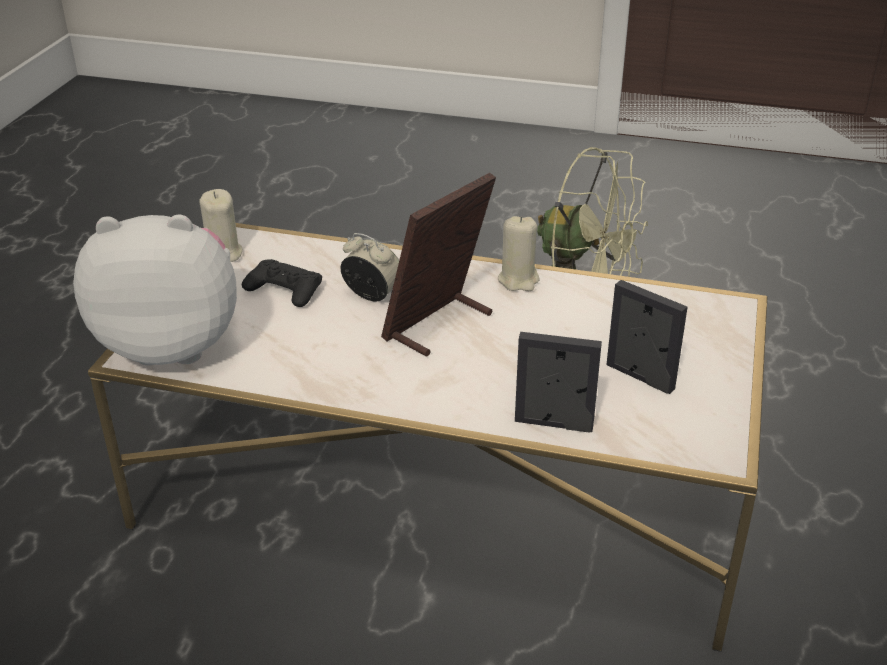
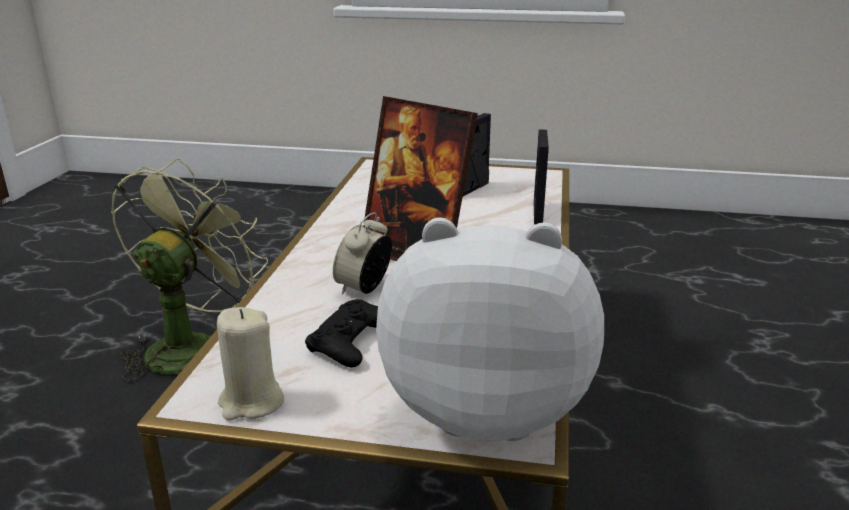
camera: 95 degrees left, 10 degrees down
(172, 344) = (485, 408): plush toy -> plush toy turned 105 degrees clockwise
(518, 280) = (337, 225): beige candle -> none

